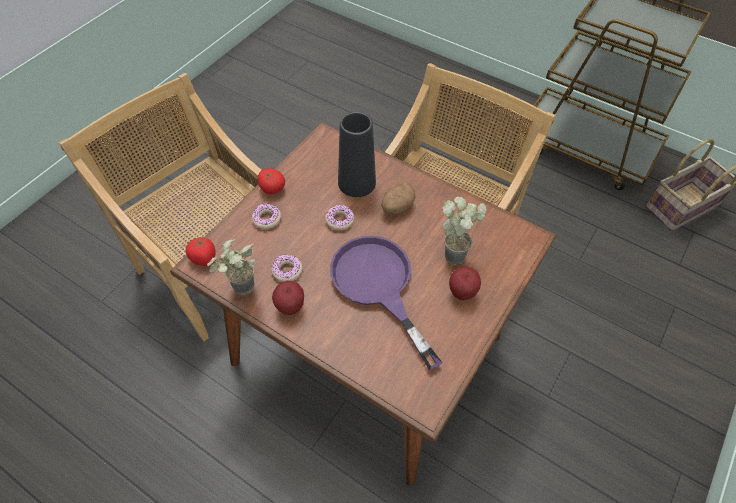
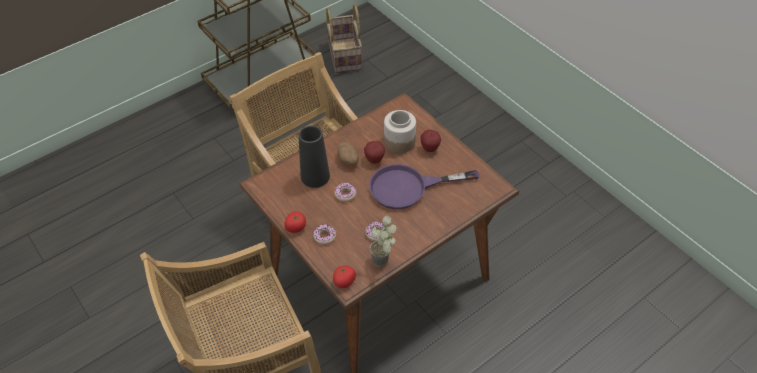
camera: 70 degrees left, 5 degrees down
(290, 307) = (407, 238): apple -> apple (374, 160)
(457, 252) = (399, 141): potted plant -> jar

